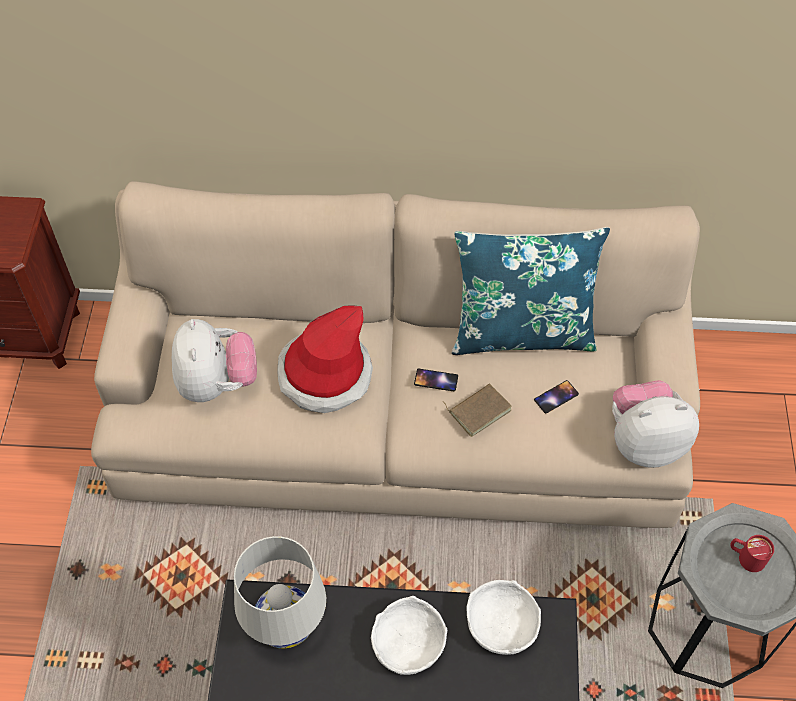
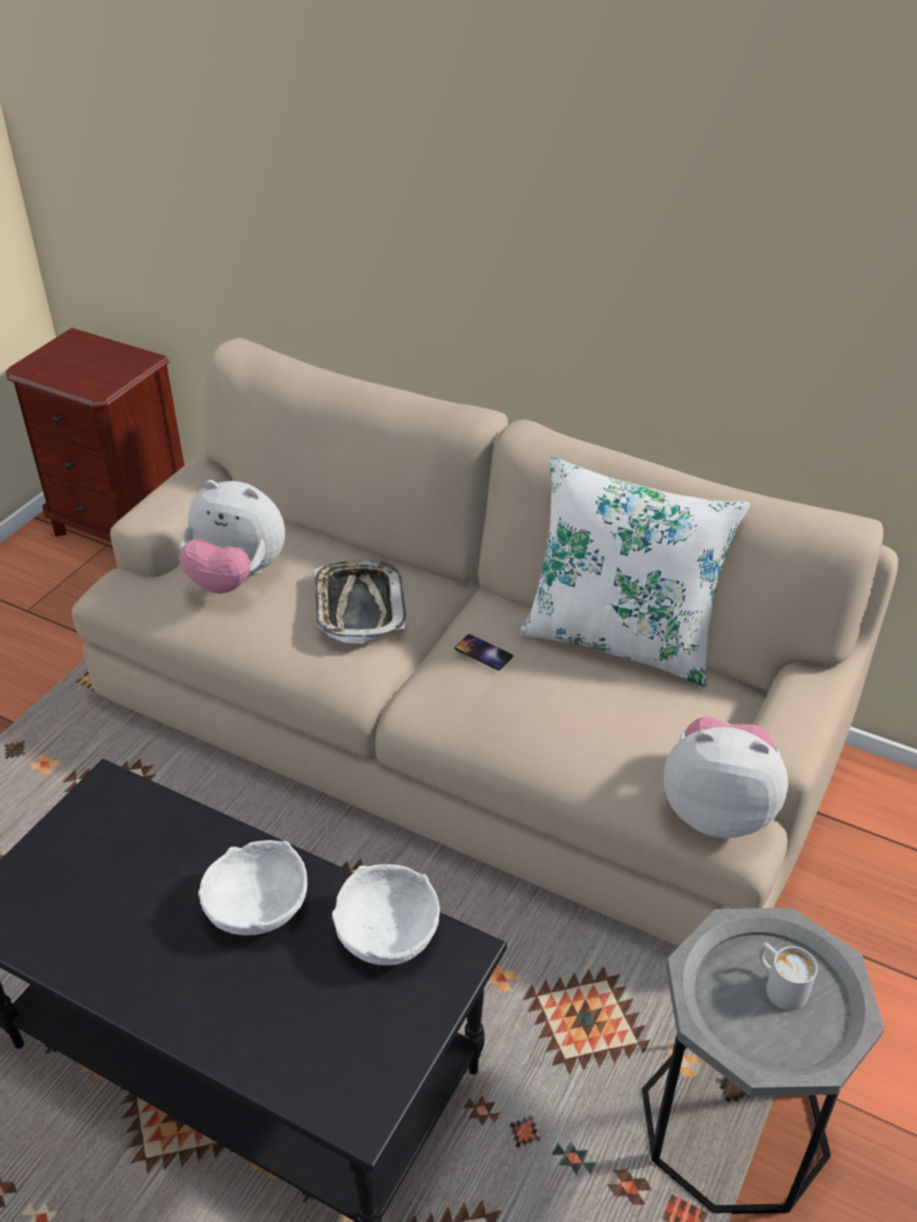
camera: 25 degrees right, 15 degrees down
(217, 383) = (236, 577): plush toy -> plush toy turned 90 degrees clockwise
(285, 623) = (132, 827): white table lamp -> none
(325, 374) = (358, 607): hat -> tray
(479, 410) = (516, 698): brown book -> none
(521, 332) = (620, 639): blue pillow -> white pillow
(556, 397) = (623, 717): phone -> none
(746, 557) = (779, 985): red mug -> white mug

